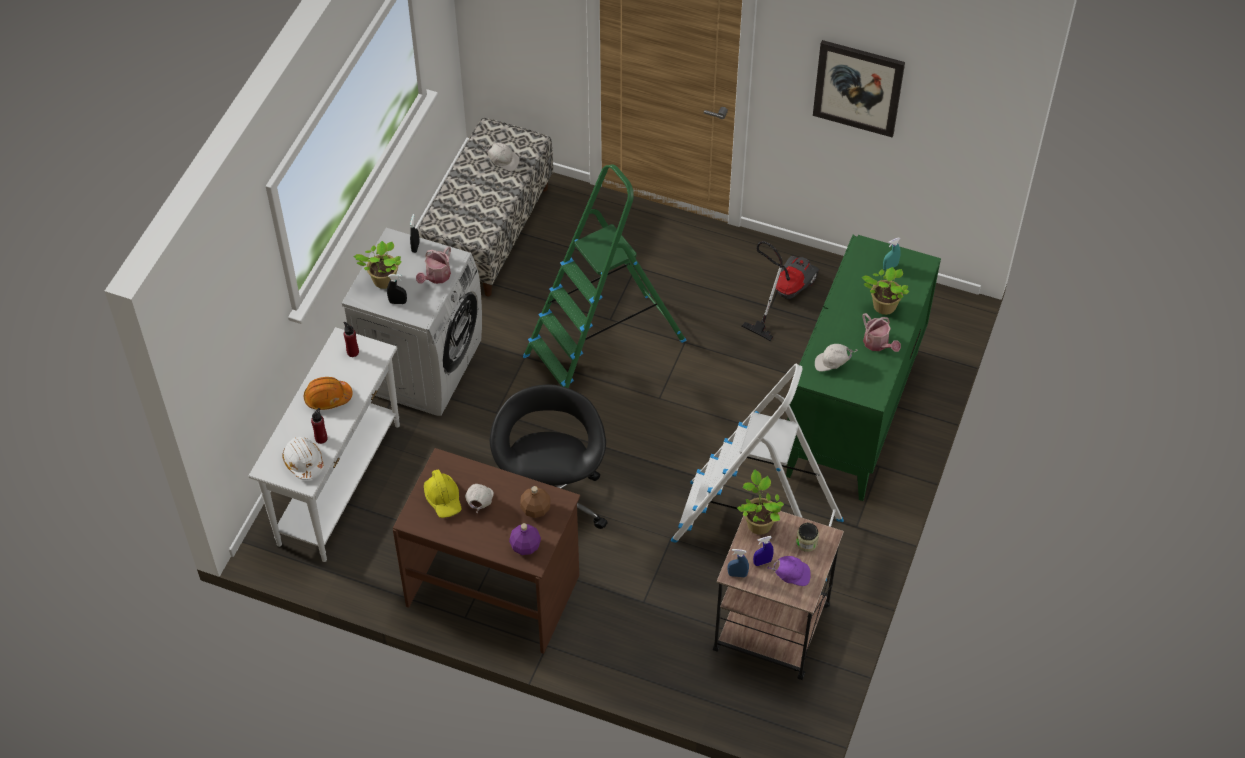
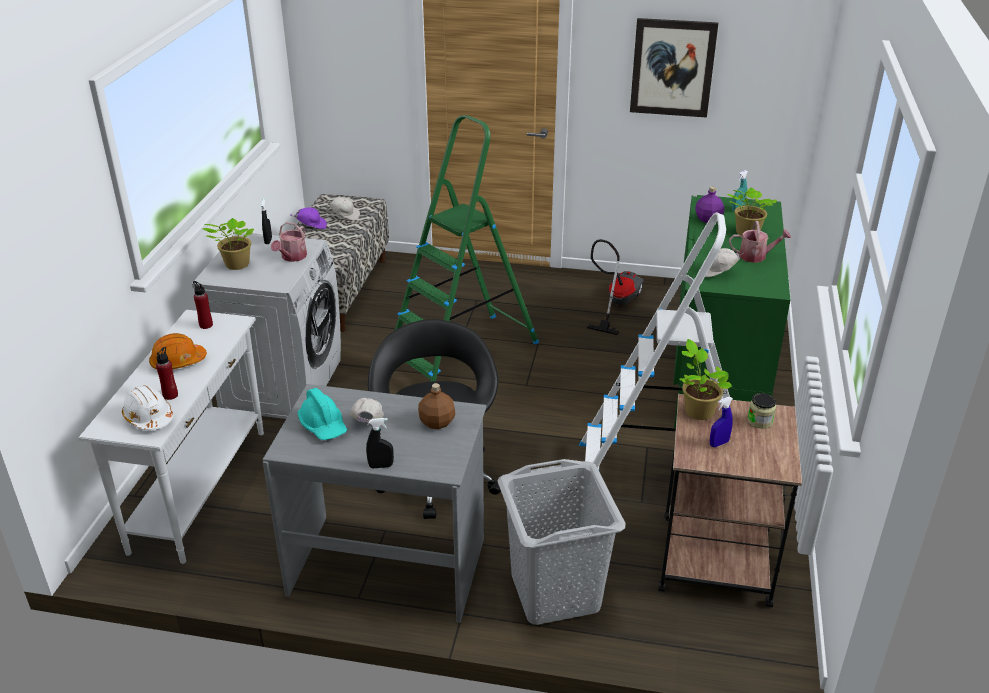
camera: 10 degrees left, 20 degrees down
(398, 302) = (253, 277): black spray bottle -> black spray bottle (381, 466)
(443, 499) = (323, 425): yellow hard hat -> turquoise hard hat
(494, 589) = (388, 565): brown desk -> grey desk
(525, 546) = (432, 457): purple bottle -> purple bottle (707, 219)
(628, 637) = (556, 591): none -> grey laundry basket
(737, 574) = (695, 458): blue spray bottle -> none
(791, 575) = (757, 451): purple cap -> purple cap (311, 226)
(878, 344) = (756, 256): watering can -> watering can turned 45 degrees counterclockwise

